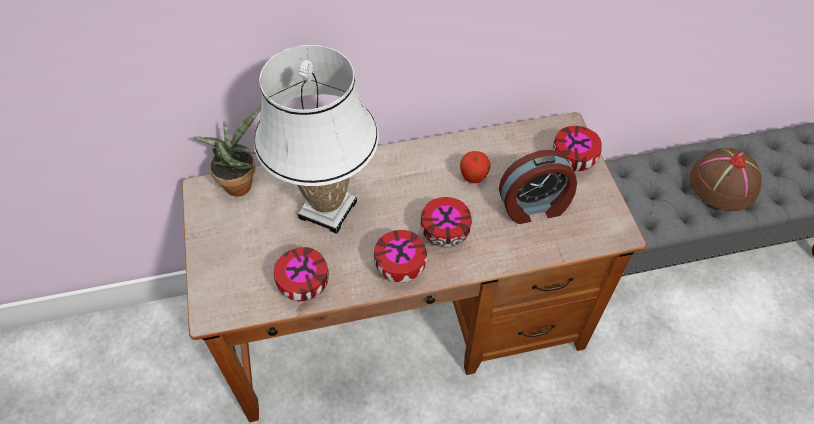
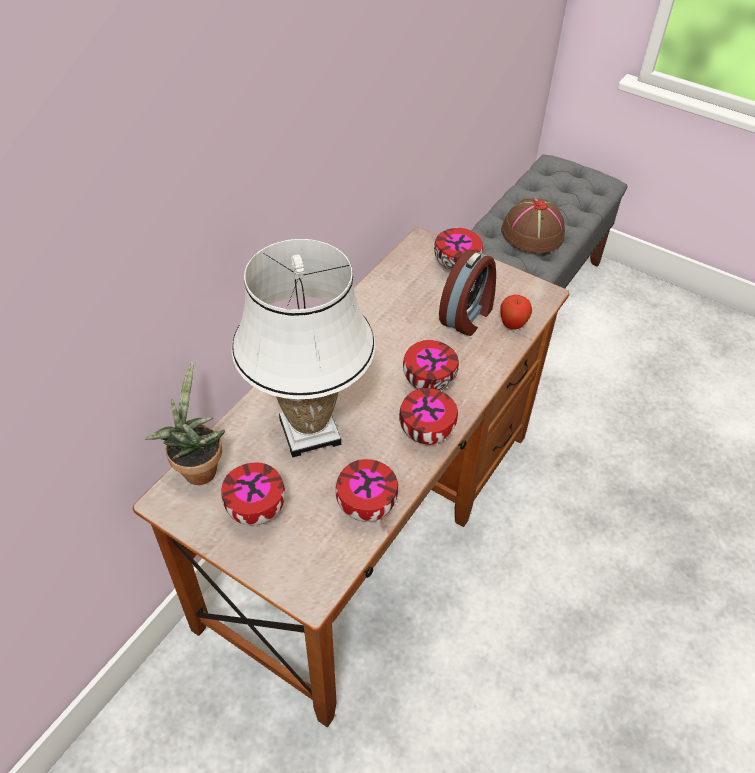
camera: 45 degrees left, 5 degrees down
(240, 235) = (255, 511): none -> bowl
(473, 178) = (399, 325): apple -> apple (512, 325)

